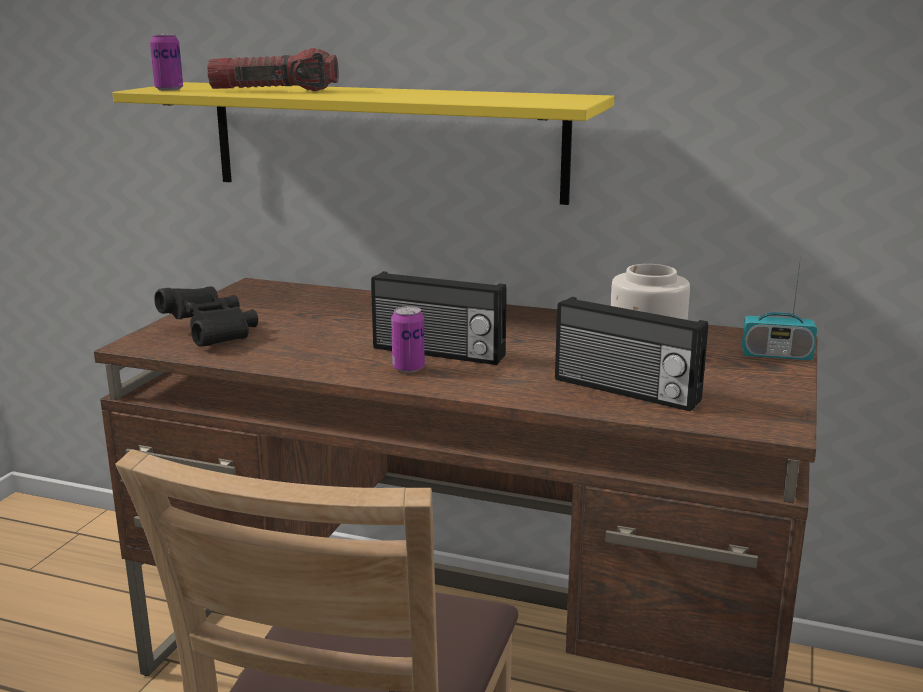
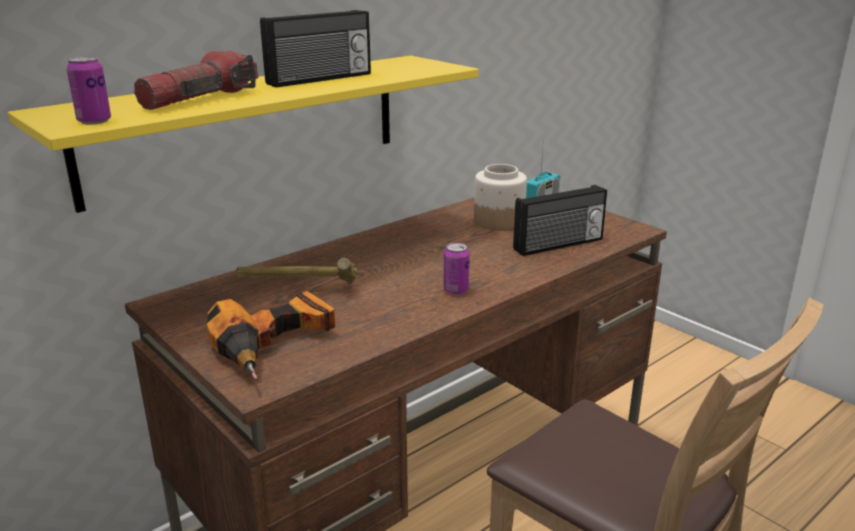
camera: 60 degrees left, 5 degrees up
(212, 333) = (277, 346): black binoculars -> power drill
(334, 313) = (298, 288): none -> hammer
(437, 353) = (437, 275): radio -> radio (320, 79)

